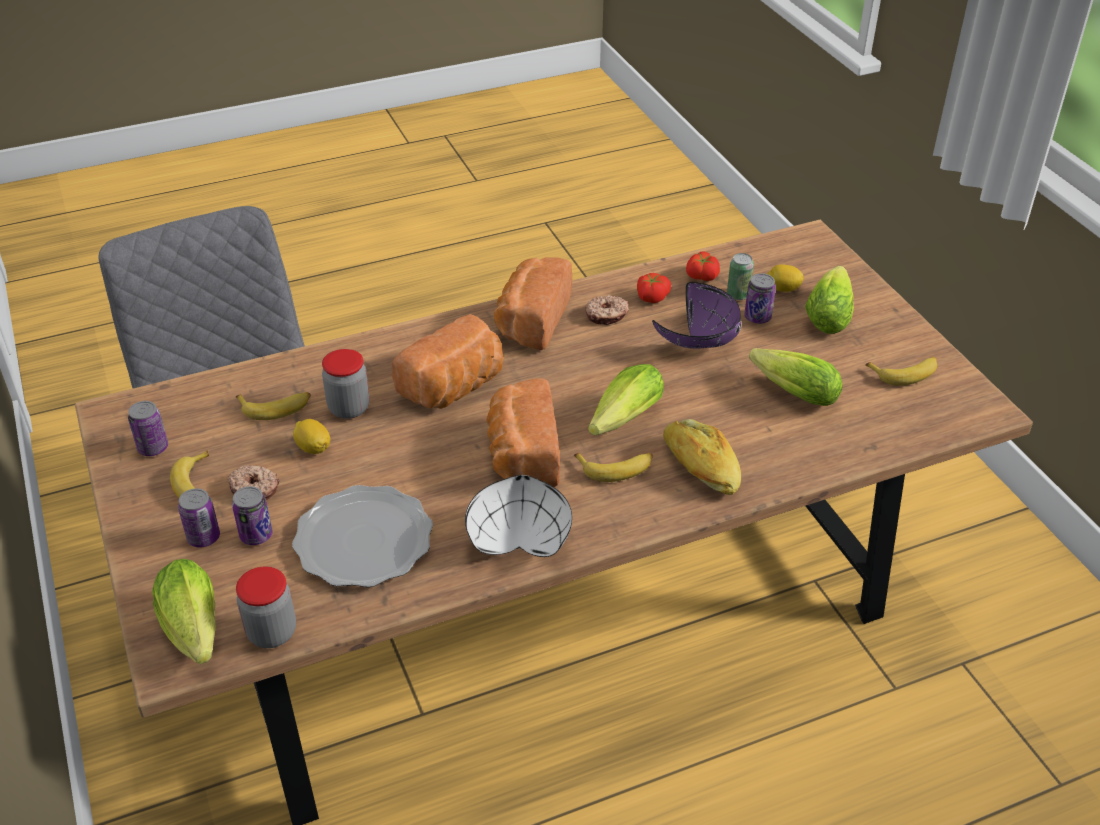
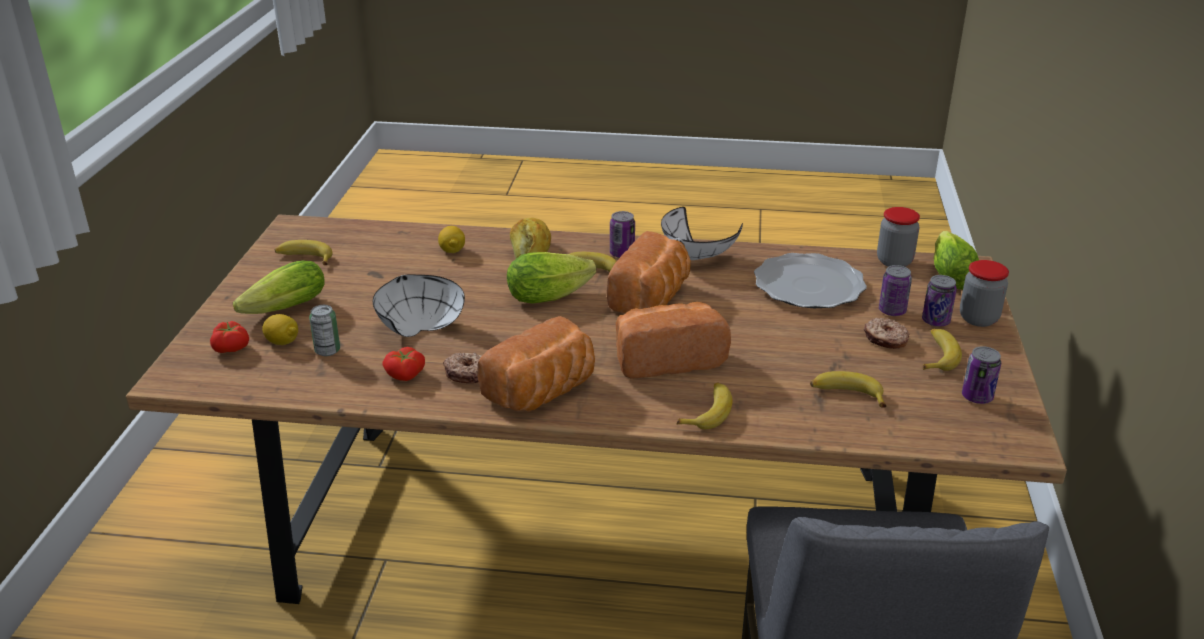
camera: 150 degrees left, 10 degrees down
(313, 448) = (823, 352): lemon -> lemon (452, 251)
(349, 408) = (775, 373): jar -> jar (978, 319)
(388, 350) = (708, 412): none -> banana
(701, 276) = (333, 378): tomato -> tomato (232, 348)
(701, 341) = (417, 326): purple bowl -> white bowl
(757, 317) = (342, 328): can -> can (622, 254)
(790, 391) = (403, 274): lettuce -> none

